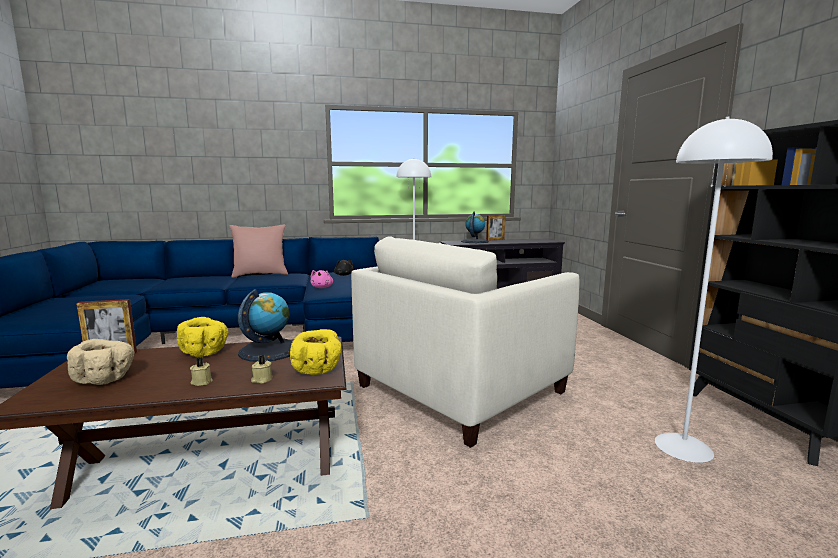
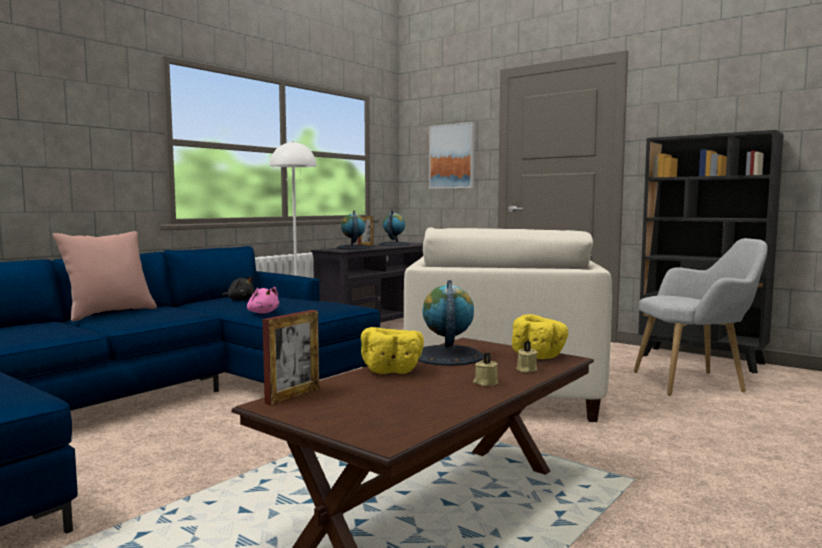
camera: 40 degrees left, 5 degrees down
(105, 379) = (385, 406): beige bowl -> none
(522, 240) = (394, 244): none -> globe
(584, 161) = (452, 156): none -> picture
(683, 447) = (695, 383): white floor lamp -> grey armchair

